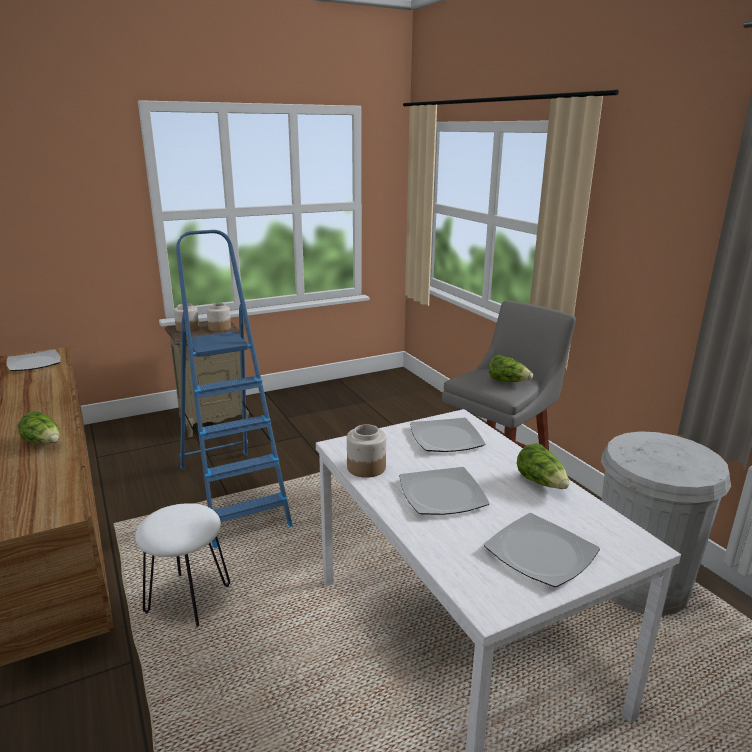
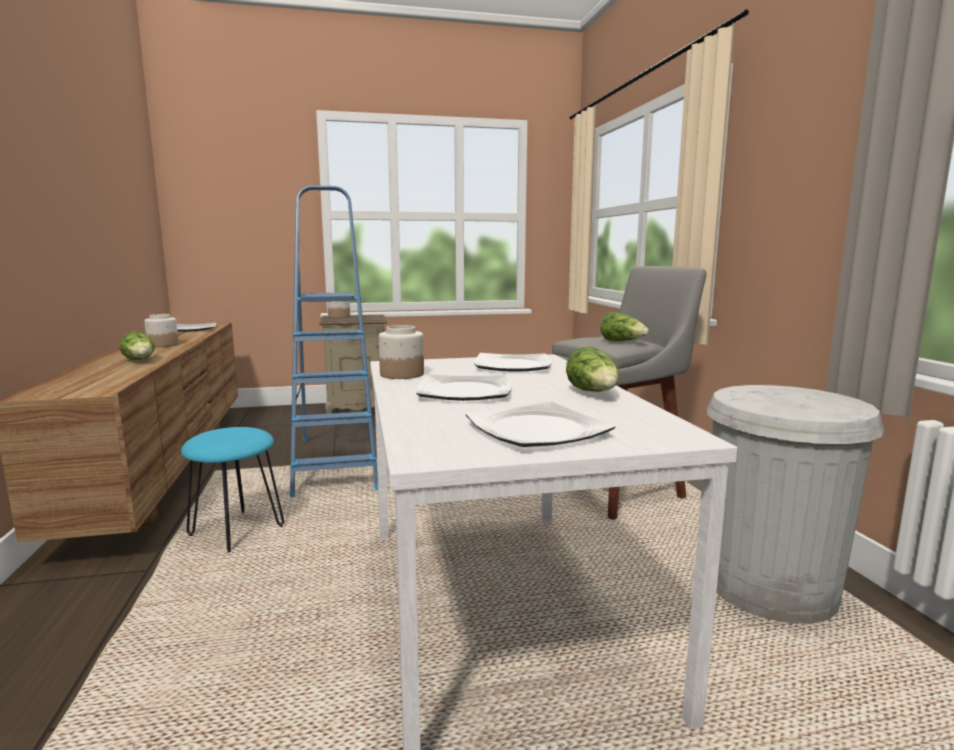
camera: 15 degrees right, 10 degrees down
(188, 599) = (237, 531): white stool -> turquoise stool
(219, 328) = (367, 317): jar -> jar (162, 345)

